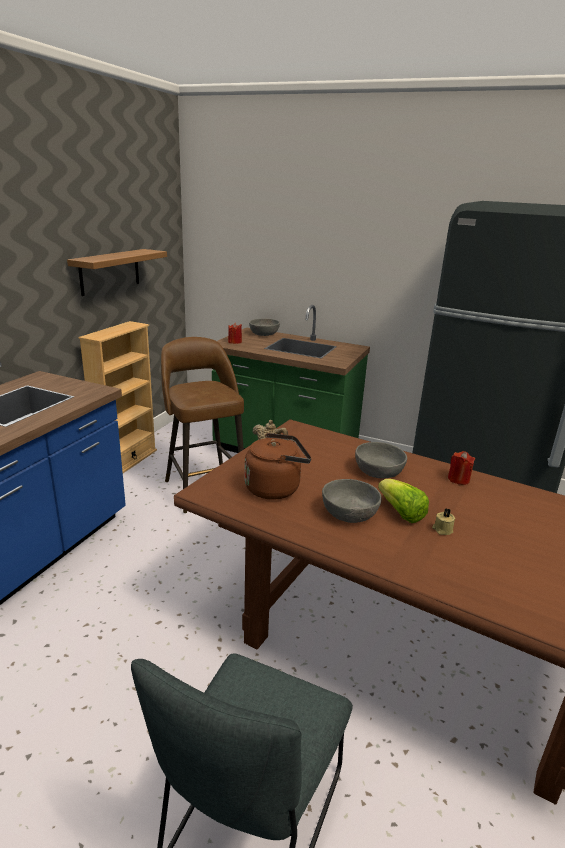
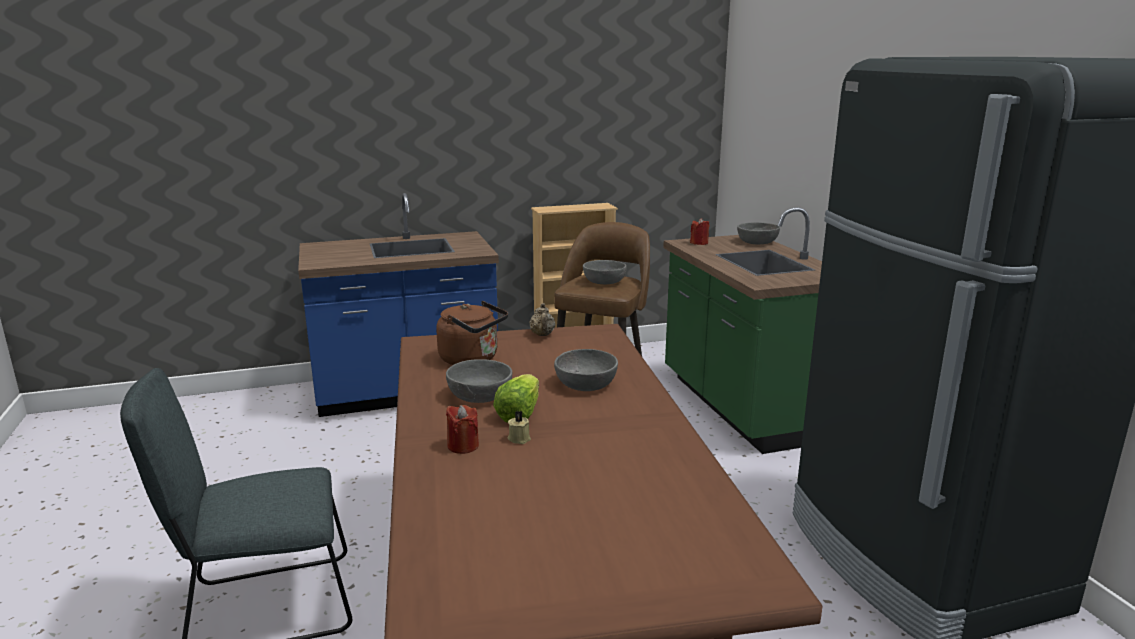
camera: 50 degrees right, 5 degrees down
(110, 271) = (590, 146): shelf -> none
(205, 389) = (604, 281): none -> grey bowl
(458, 479) = (647, 421): red candle -> red candle (463, 446)

